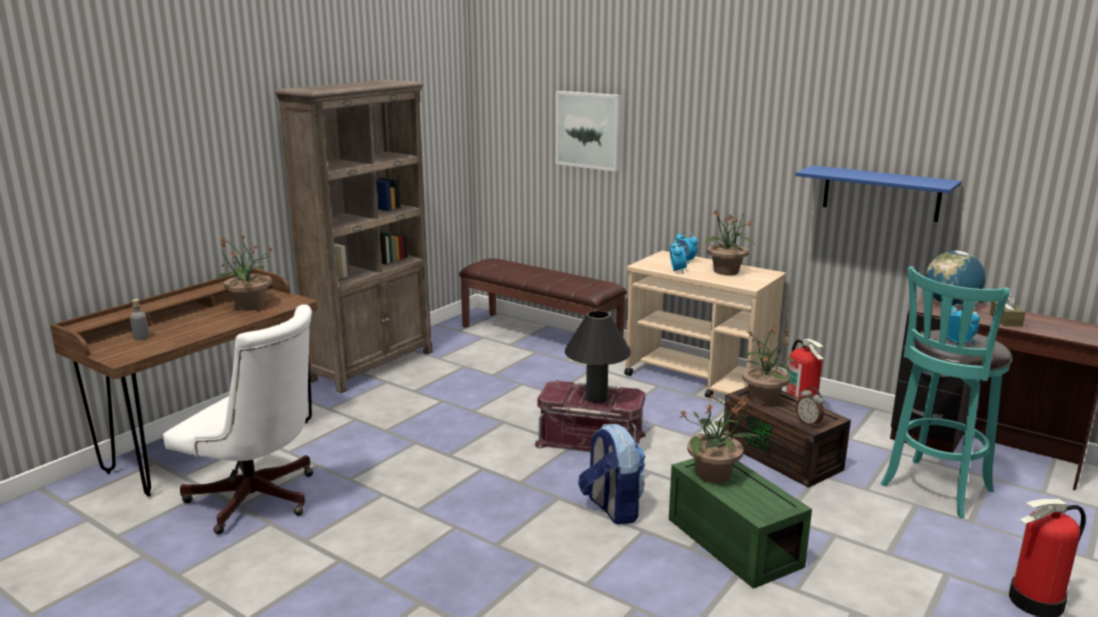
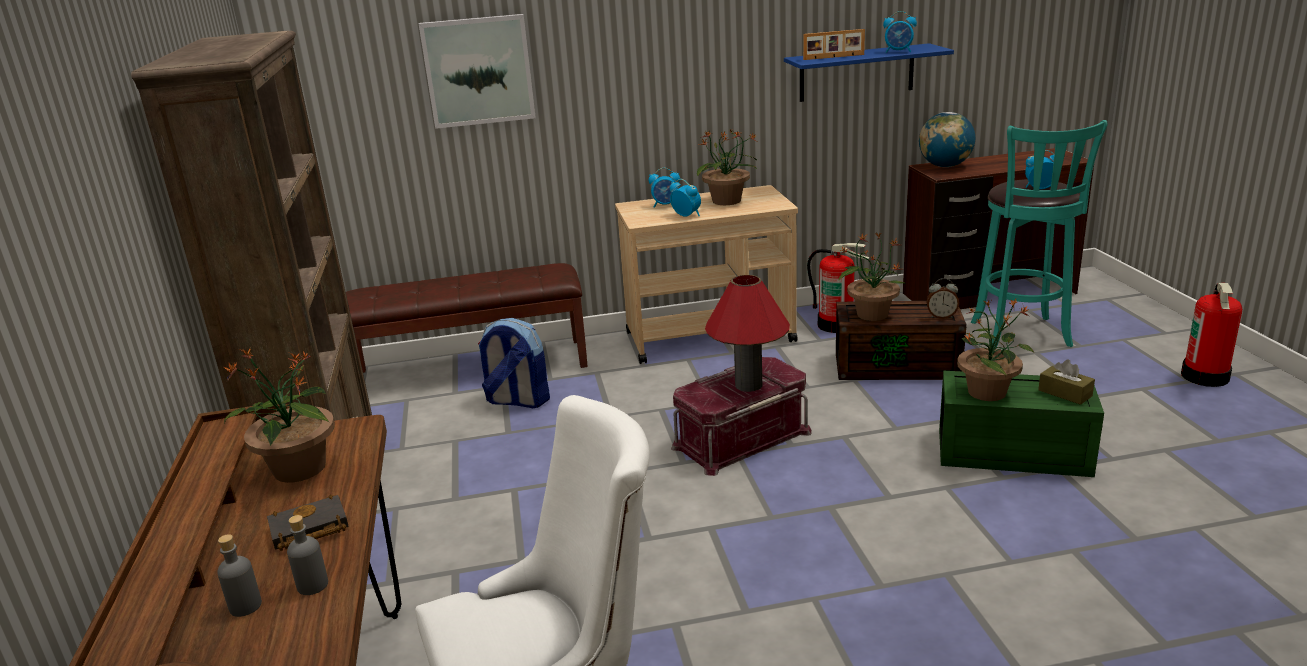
camera: 45 degrees left, 5 degrees up
(165, 341) = (313, 585): none -> grey bottle
(203, 325) = (307, 530): none -> black book
(596, 398) = (748, 385): black table lamp -> red table lamp
(612, 508) = (887, 486): backpack -> backpack (517, 401)
(840, 173) = (834, 57): none -> picture frame
(902, 180) = (898, 51): none -> alarm clock
(1005, 320) = (1003, 165): brown tissue box -> brown tissue box (1065, 393)

